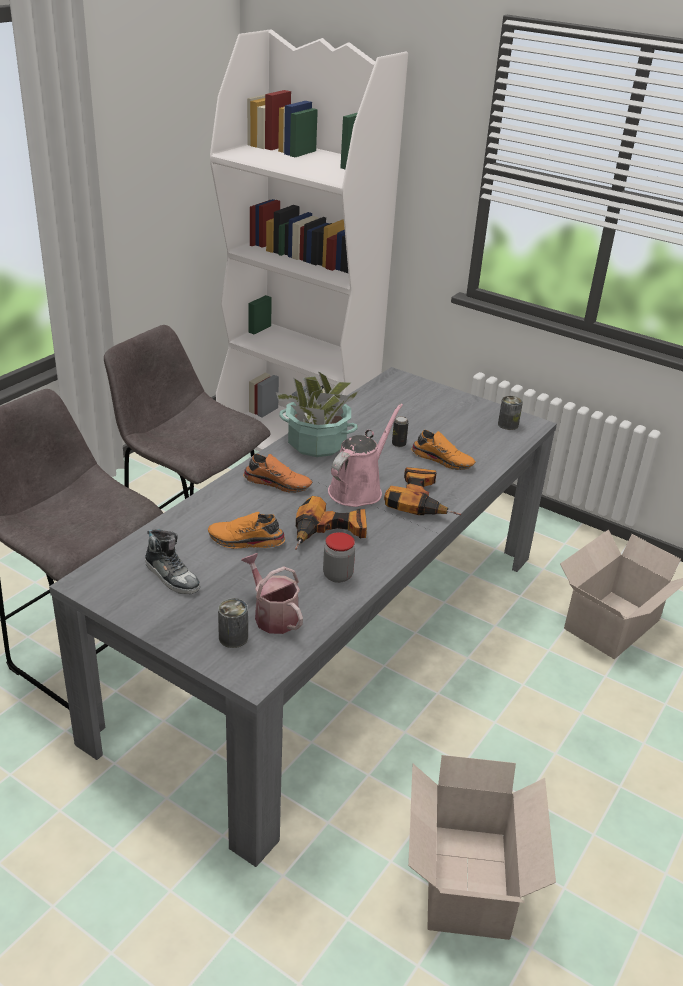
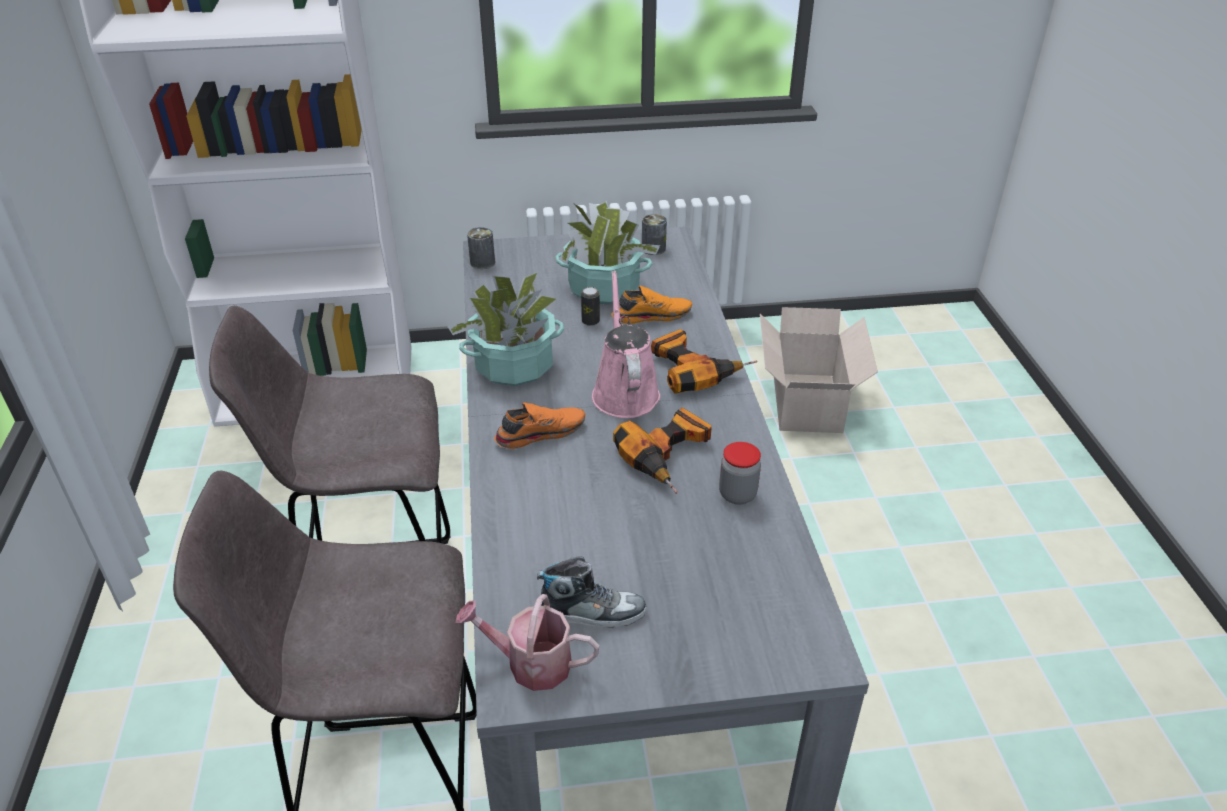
camera: 40 degrees left, 5 degrees up
(233, 637) = (748, 631): can -> can (482, 262)
(246, 541) = (605, 518): orange shoe -> none
(272, 615) = (745, 579): watering can -> watering can (530, 663)
(437, 430) = (603, 288): none -> potted plant
(466, 884) = (977, 714): cardboard box -> none

